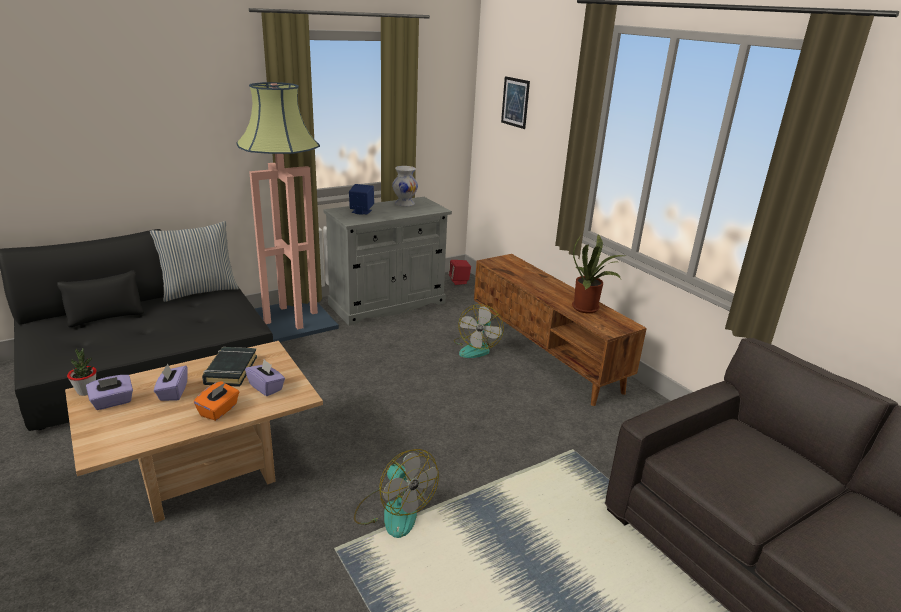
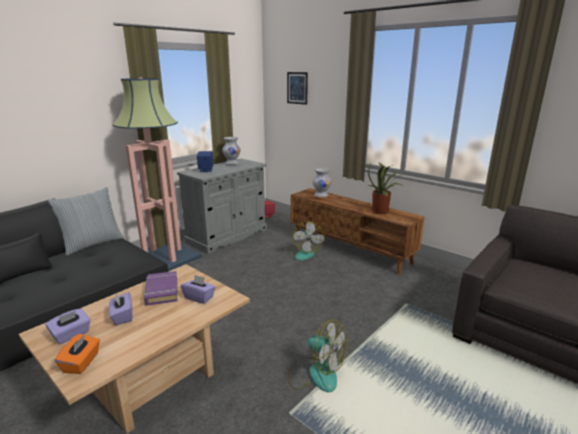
camera: 15 degrees left, 5 degrees down
(86, 391) = (41, 331): potted plant -> none
(219, 410) = (171, 322): orange tissue box -> orange tissue box (81, 363)
(230, 370) = (161, 291): black book -> purple book
(519, 269) = (321, 195): none -> white vase

